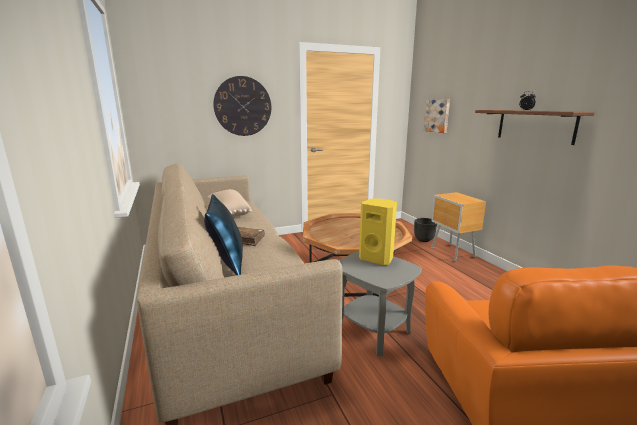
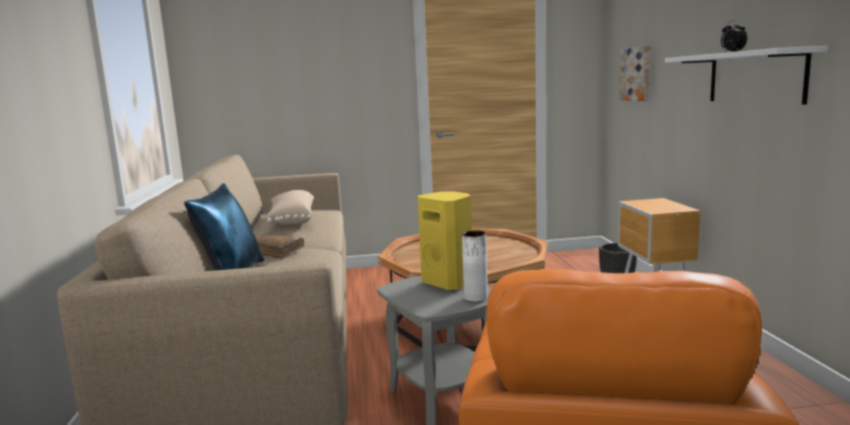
camera: 15 degrees right, 5 degrees down
(243, 106) = (330, 73): wall clock -> none
(405, 270) = (475, 297): none -> white vase
(535, 126) = (755, 77): brown shelf -> white shelf

